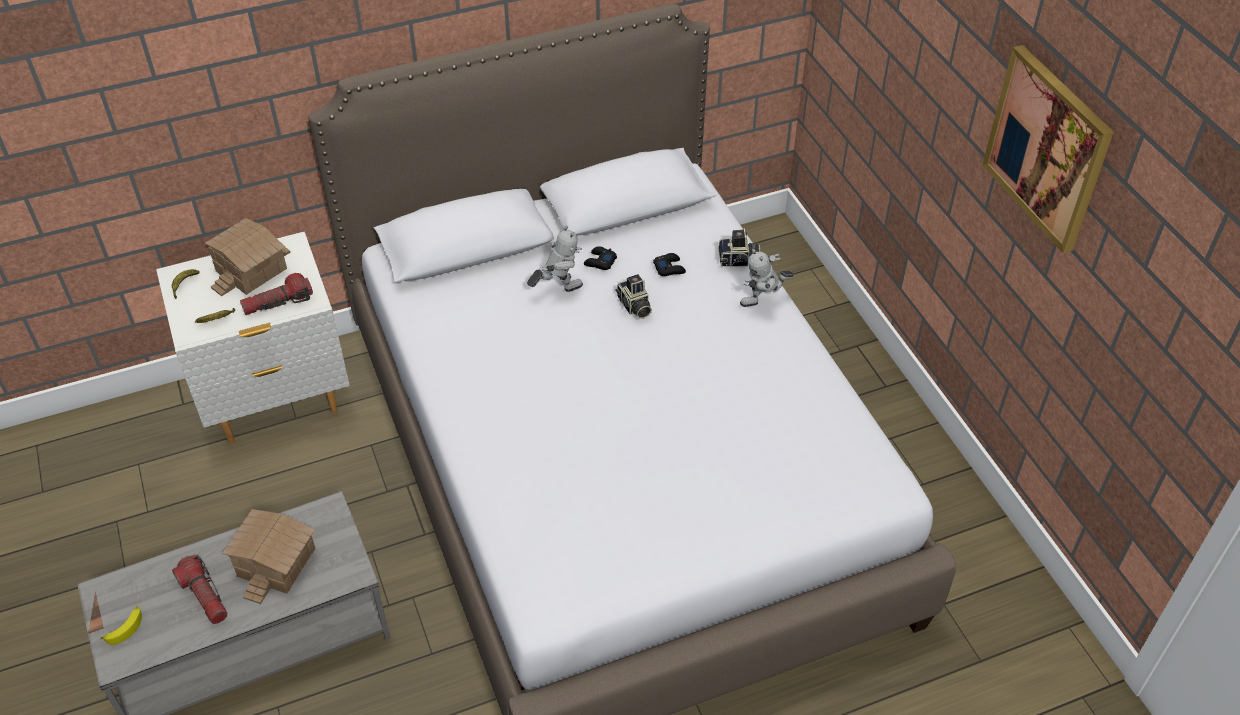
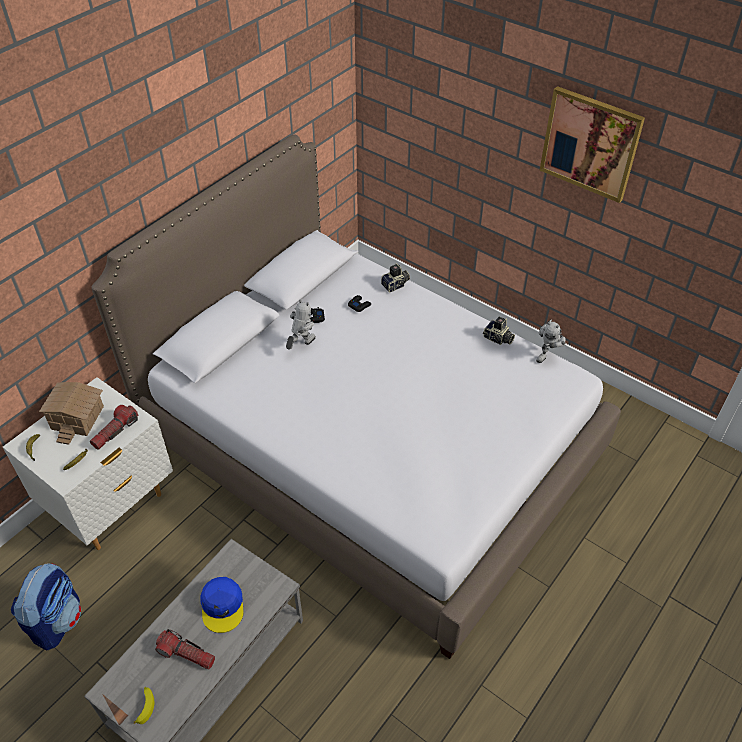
camera: 30 degrees left, 0 degrees up
(139, 500) = (57, 620): none -> backpack
(278, 563) = (222, 606): toy house -> blue cap
(634, 306) = (356, 337): camera -> camera (498, 339)
(763, 302) = (429, 304): toy robot -> toy robot (548, 355)

